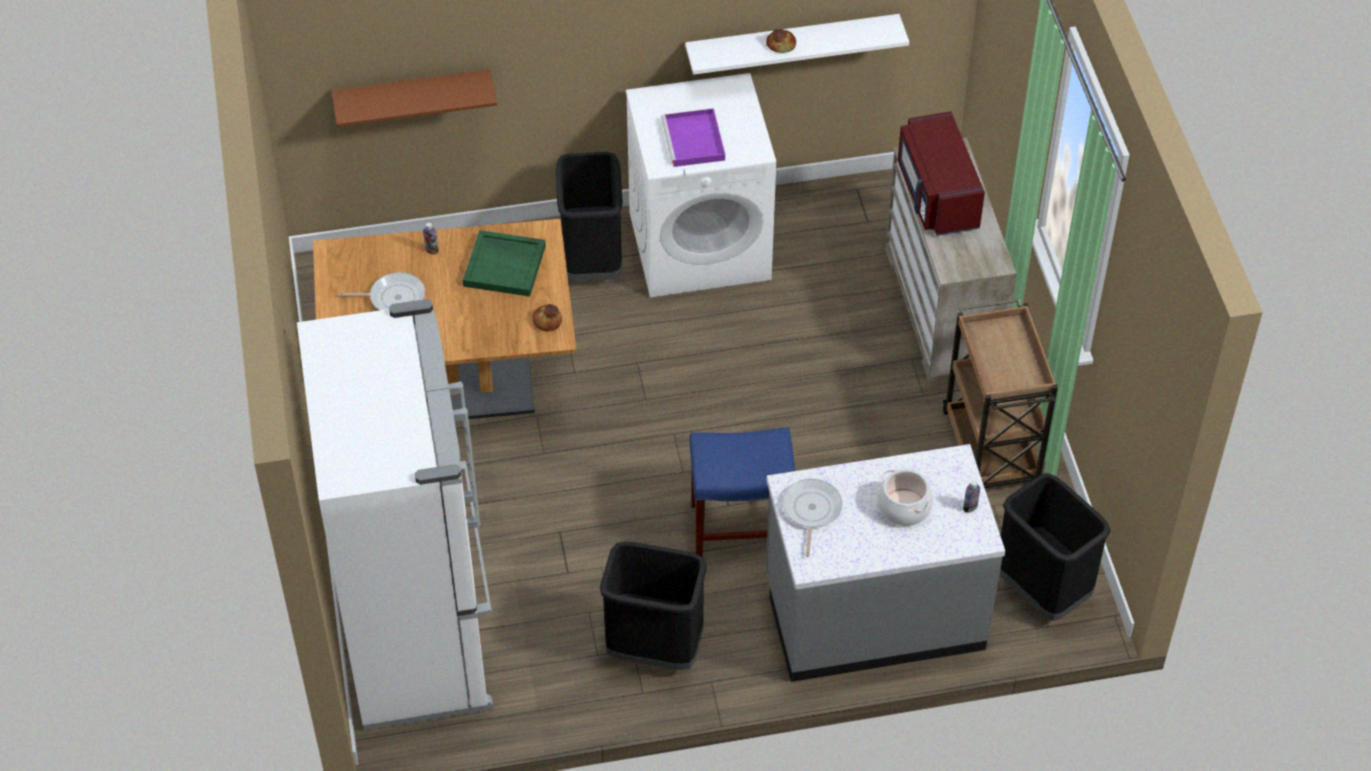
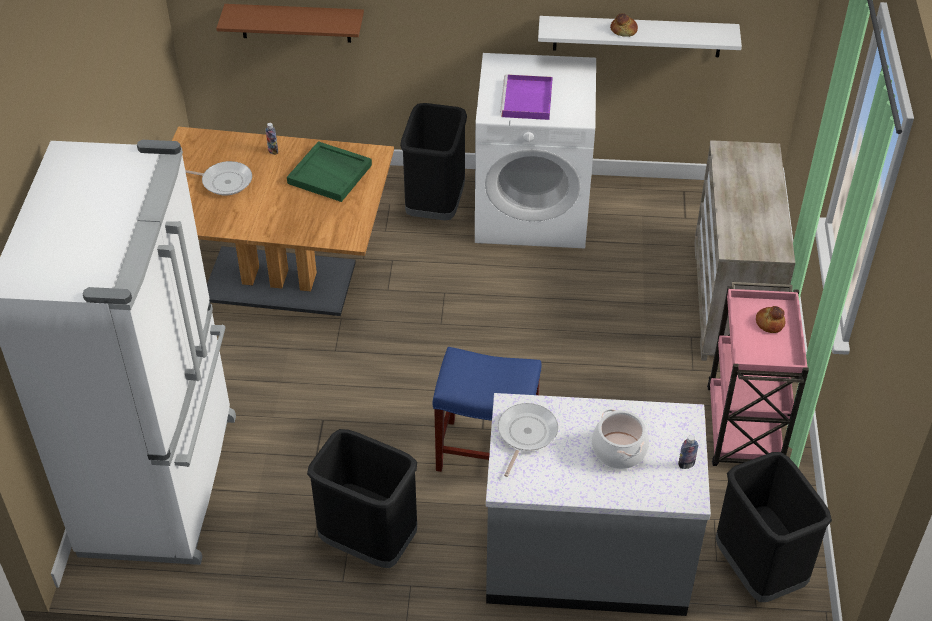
camera: 15 degrees right, 5 degrees down
(547, 321) = (348, 224): bread -> bread (769, 323)
(936, 195) = (738, 184): red microwave -> none
(991, 450) = (743, 430): brown cart -> pink cart

